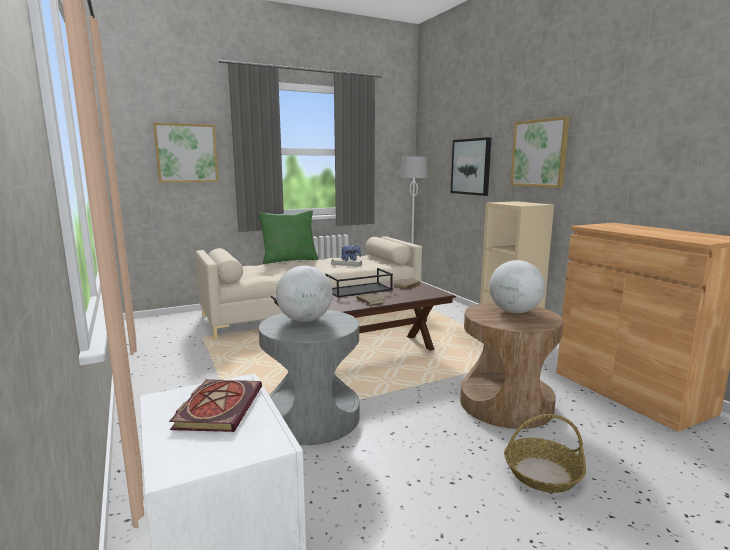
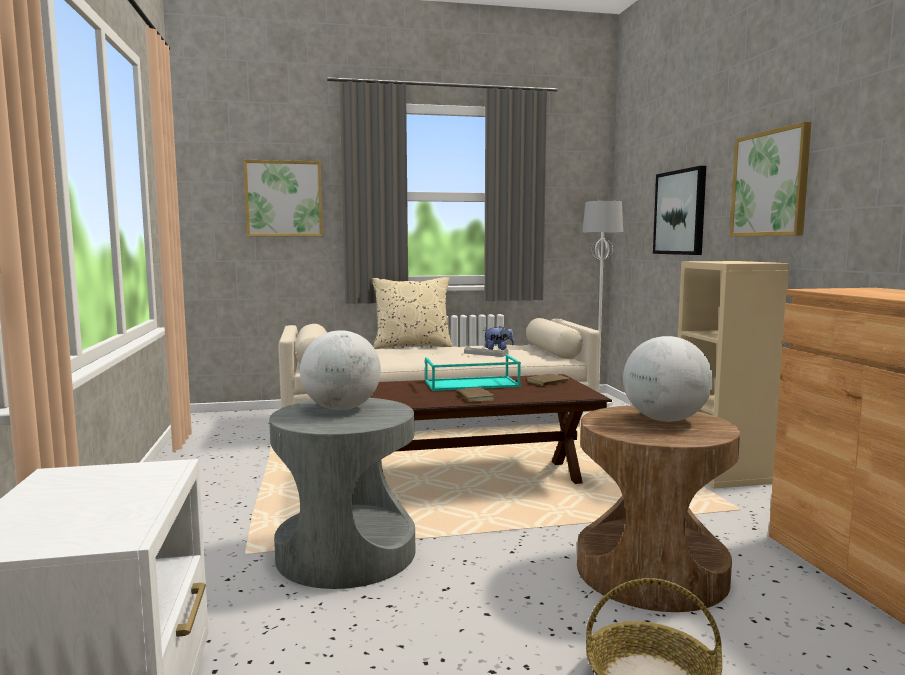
camera: 15 degrees right, 5 degrees down
(218, 407) = (107, 490): book -> none
(289, 260) = (412, 346): green pillow -> beige pillow
(358, 290) = (471, 384): black tray -> turquoise tray

